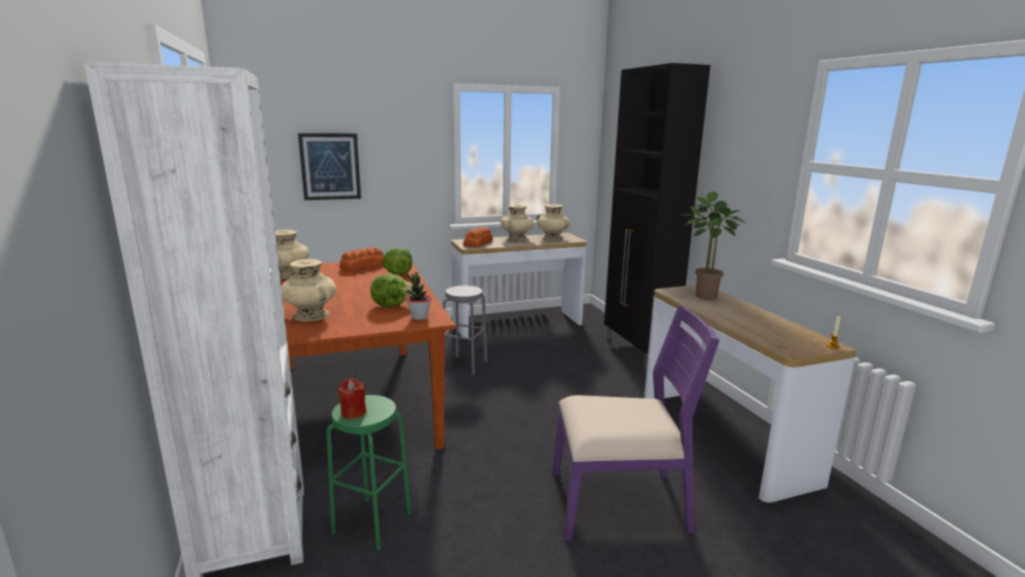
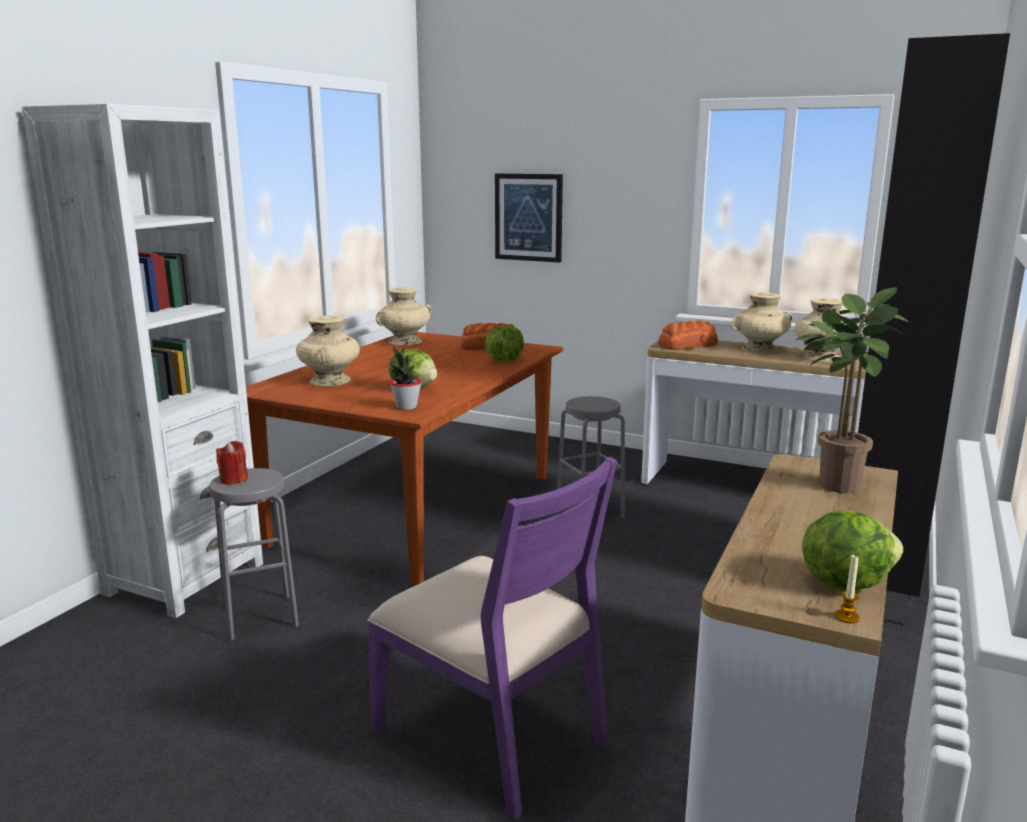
camera: 45 degrees right, 0 degrees up
(372, 523) = (260, 617): green stool -> grey stool
(801, 333) = (844, 582): none -> lettuce

